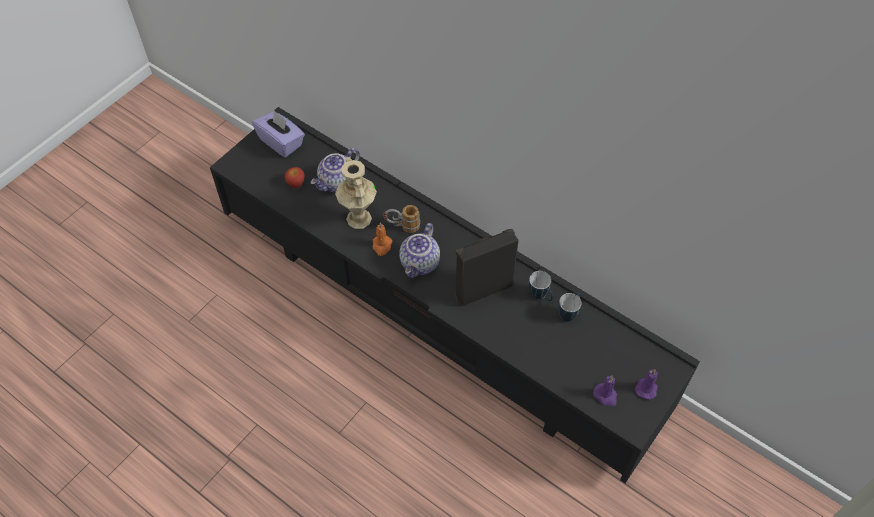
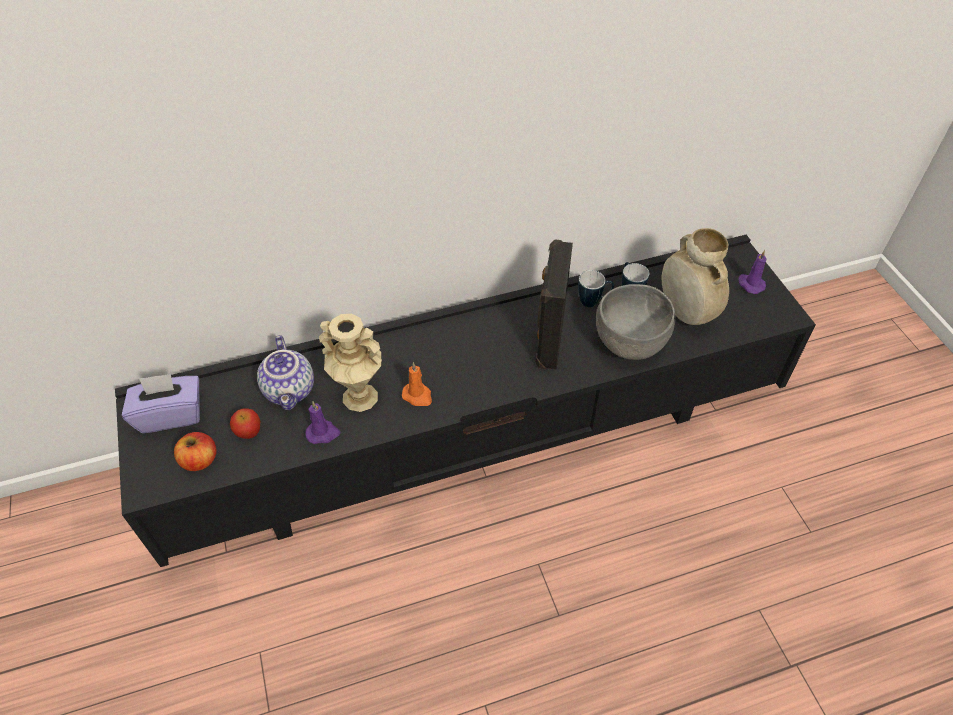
camera: 55 degrees left, 5 degrees down
(263, 175) = (200, 460): none -> apple
(402, 227) = (409, 364): mug -> none
(420, 263) = (472, 374): teapot -> none
(518, 337) = (629, 344): none -> grey bowl
(579, 357) = (685, 312): none -> beige vase
(606, 396) = (741, 316): purple candle -> purple candle (323, 433)

